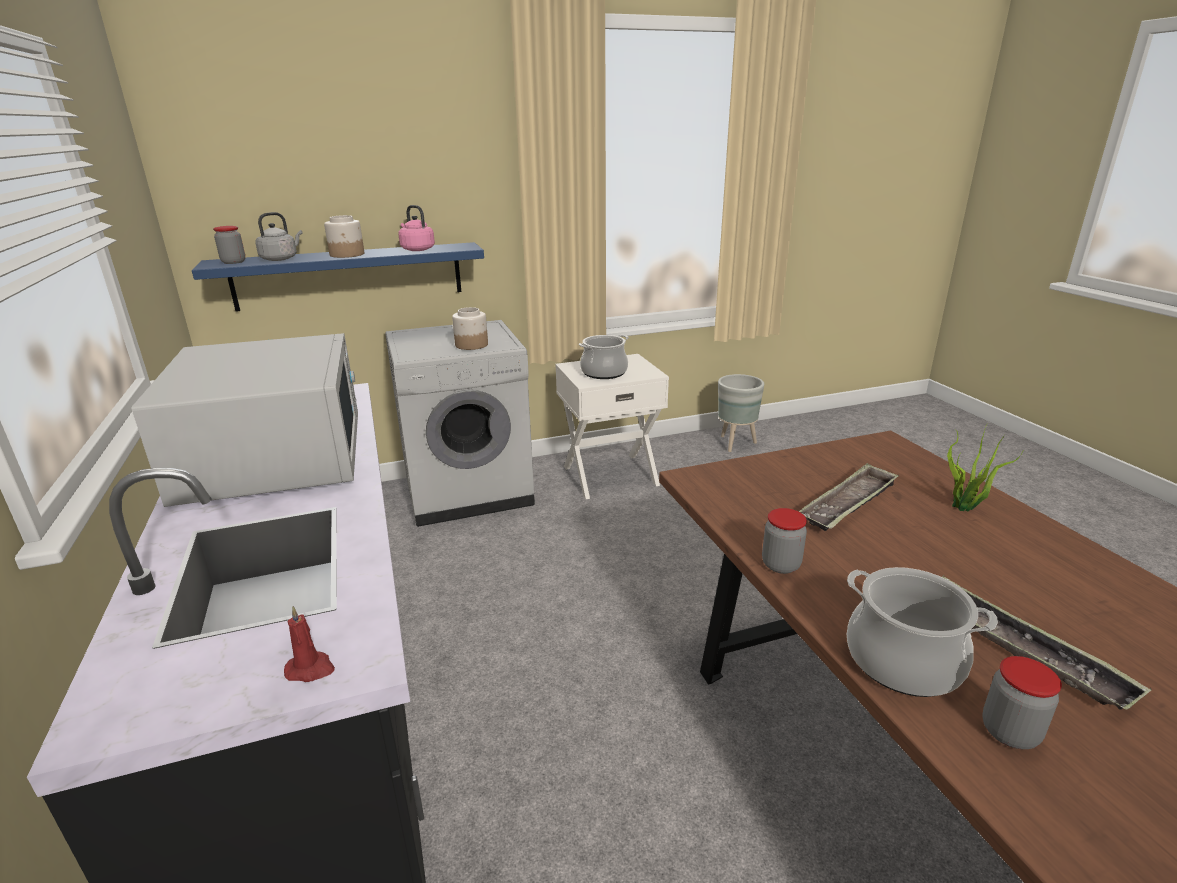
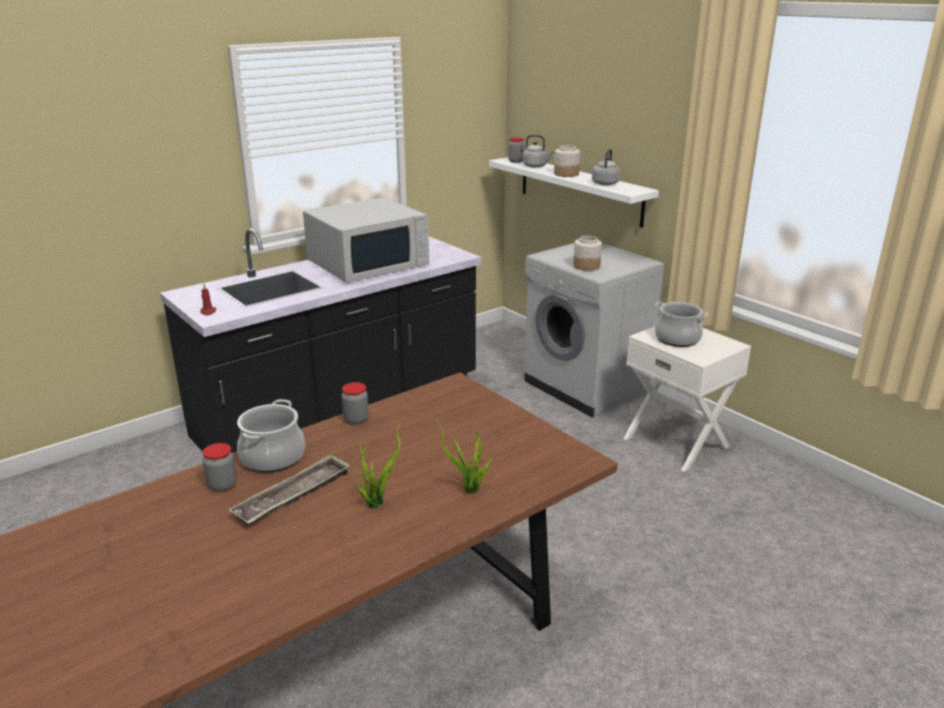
camera: 70 degrees right, 0 degrees up
(349, 276) = (580, 190): blue shelf -> white shelf
(416, 249) = (605, 183): pink kettle -> grey kettle
(734, 443) = (832, 507): grey planter -> none
(848, 504) = (449, 441): tray -> none
(1011, 575) = (376, 502): none -> potted plant

